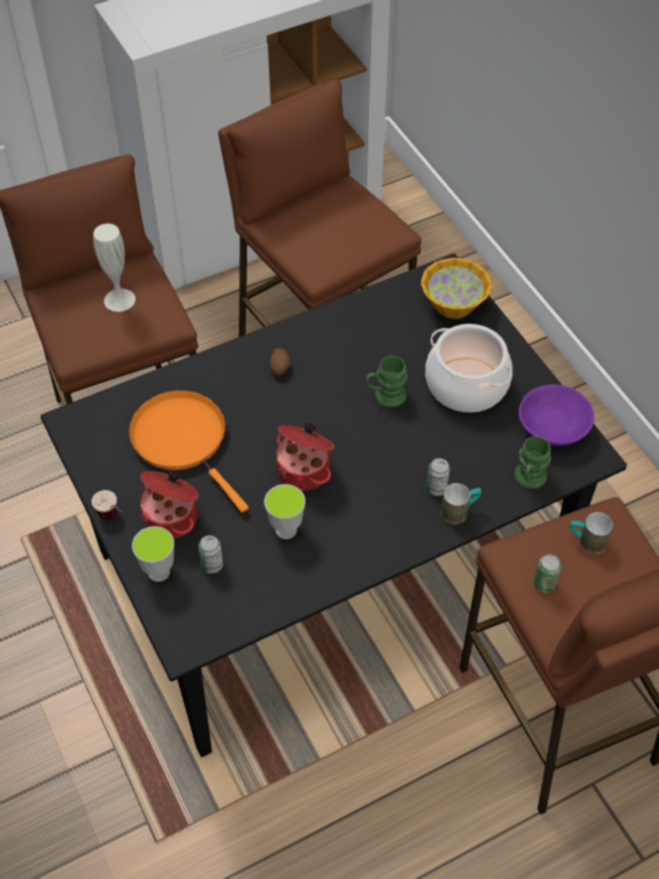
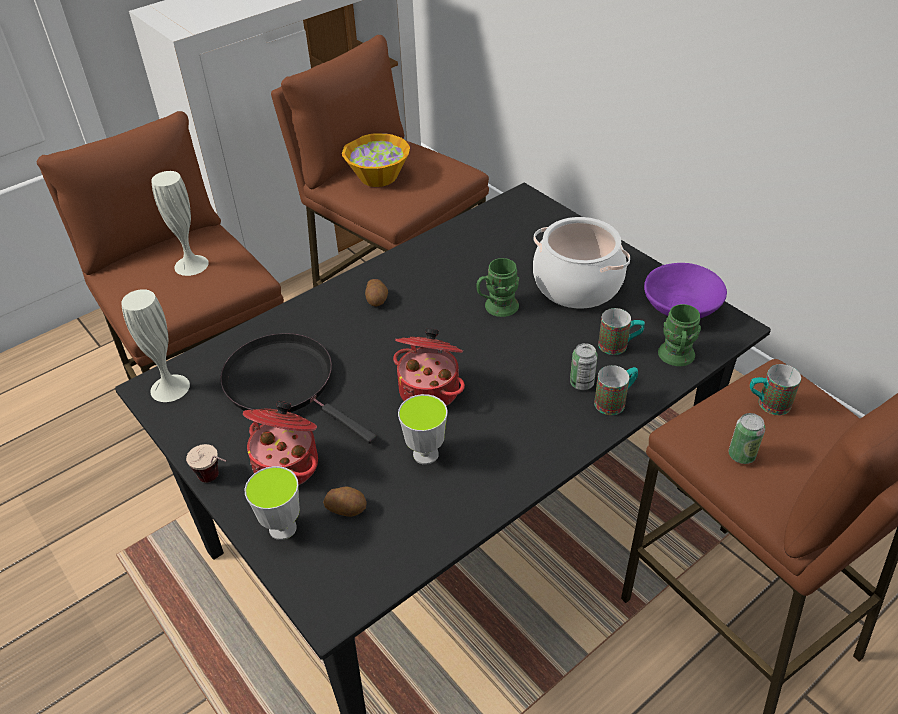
camera: 10 degrees left, 10 degrees down
(86, 425) = (170, 388): none -> white vase
(183, 439) = (285, 383): orange frying pan -> black frying pan
(212, 565) = (347, 508): can -> potato
(453, 304) = (539, 221): bowl -> bowl (378, 177)
(482, 457) = (619, 345): none -> mug

